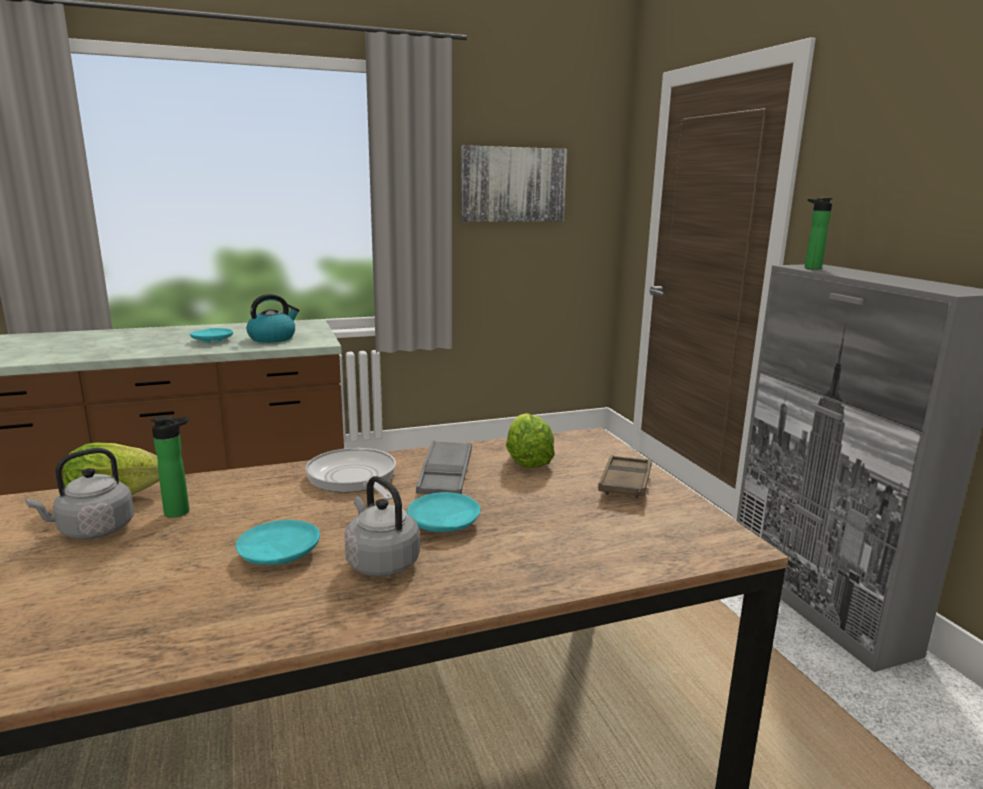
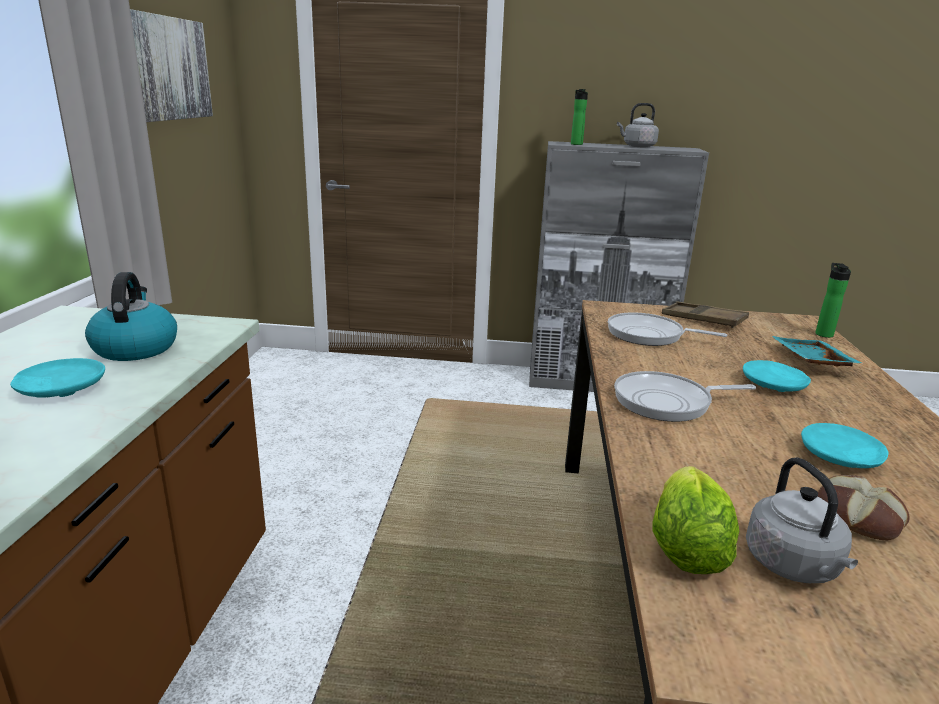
camera: 65 degrees left, 5 degrees up
(164, 557) = (856, 517): none -> bread
(181, 512) = (741, 501): bottle -> bottle (823, 334)
(380, 562) = (847, 418): grey kettle -> grey kettle (637, 146)
(445, 475) = (671, 366): grey tray -> none
(527, 461) = (649, 335): lettuce -> frying pan
(549, 544) = (809, 362): none -> turquoise tray

